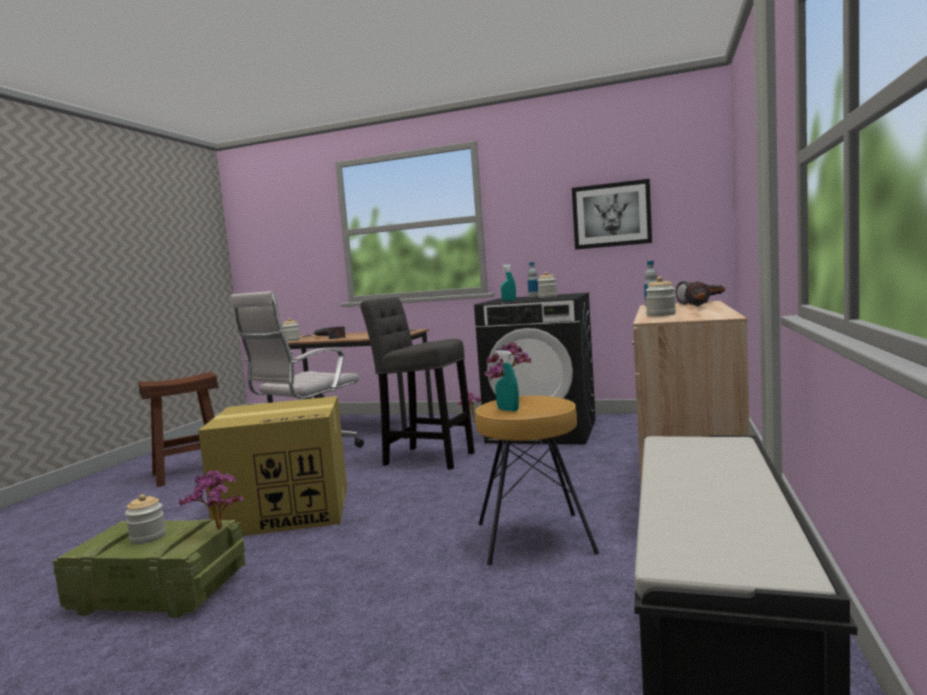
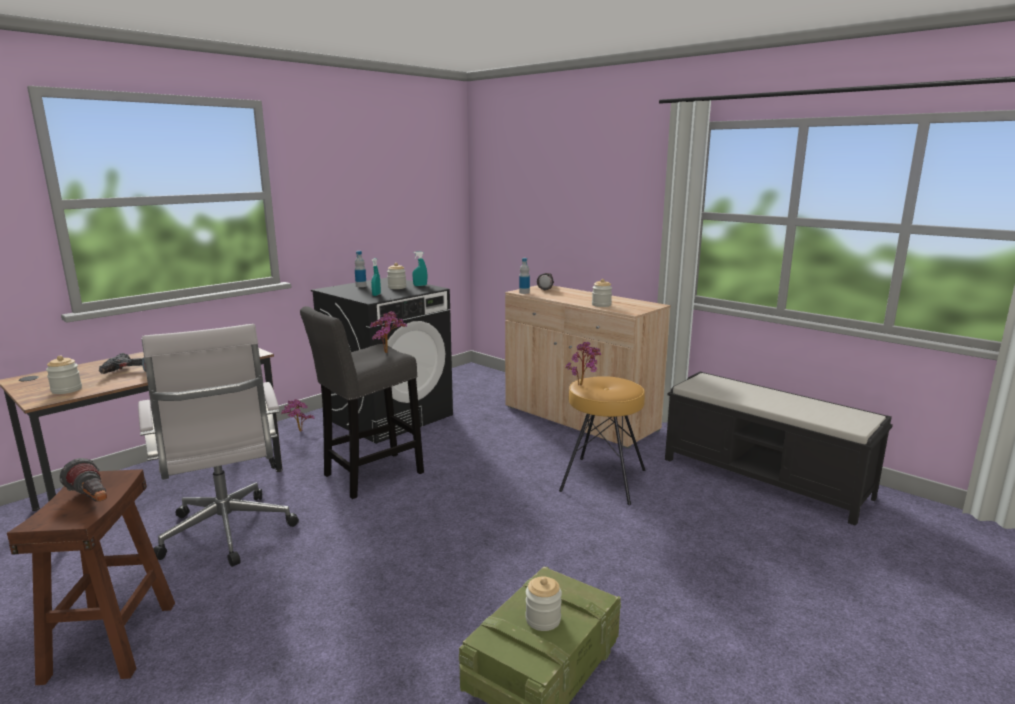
camera: 65 degrees left, 10 degrees up
(217, 531) = (565, 576): potted plant -> potted plant (388, 353)
(288, 510) = (409, 571): cardboard box -> none
(508, 410) = (622, 393): turquoise spray bottle -> turquoise spray bottle (420, 285)
(611, 215) = (392, 201): picture -> none
(699, 307) = (581, 294): flashlight -> flashlight (92, 500)

